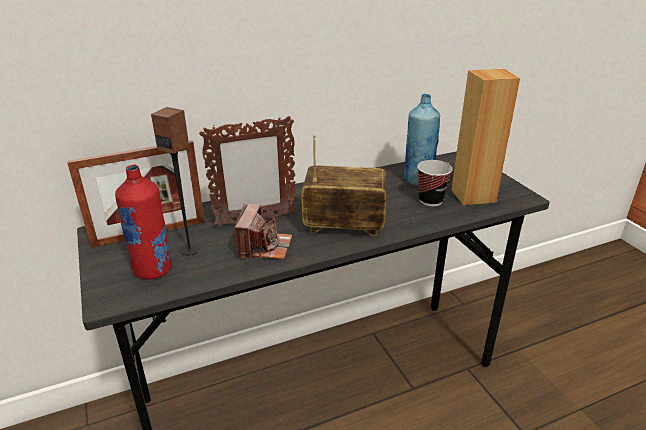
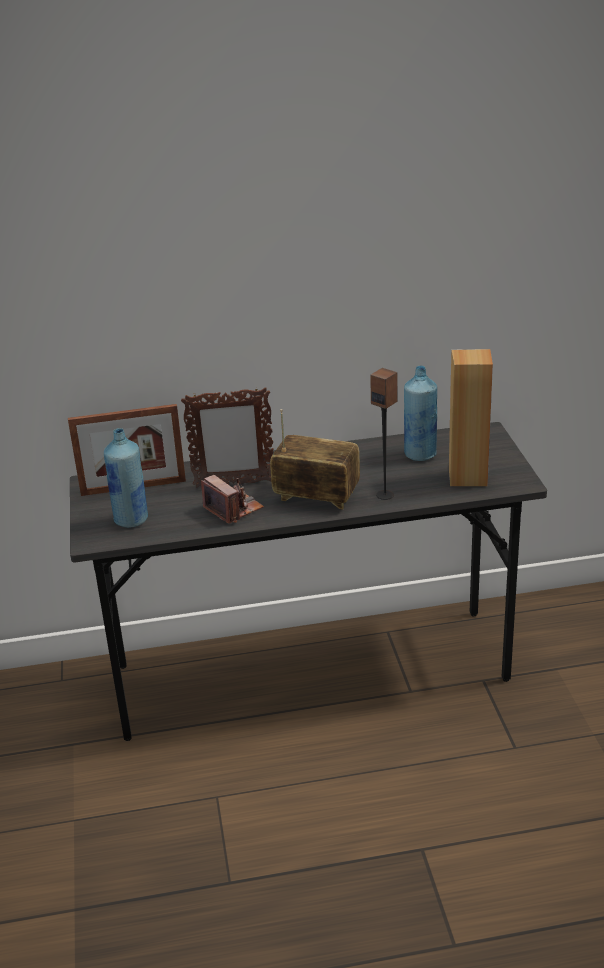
camera: 15 degrees right, 0 degrees up
(153, 270) = (131, 520): red bottle -> blue bottle
(190, 249) = (166, 505): speaker -> speaker (385, 495)
(264, 246) = (233, 509): camera -> camera turned 60 degrees counterclockwise
(430, 200) = (419, 478): cup -> none

